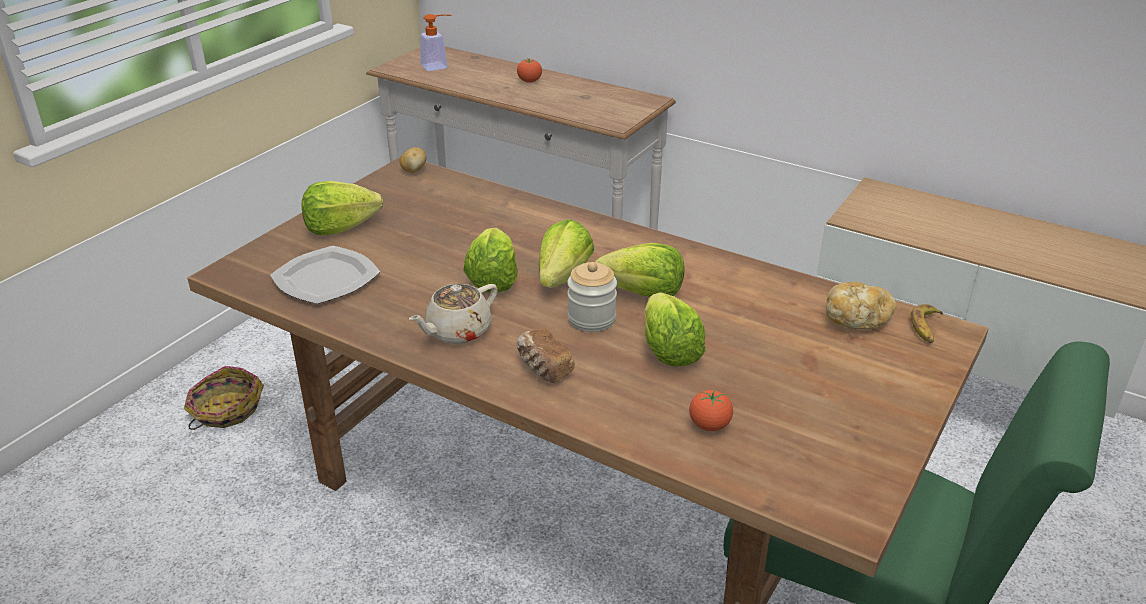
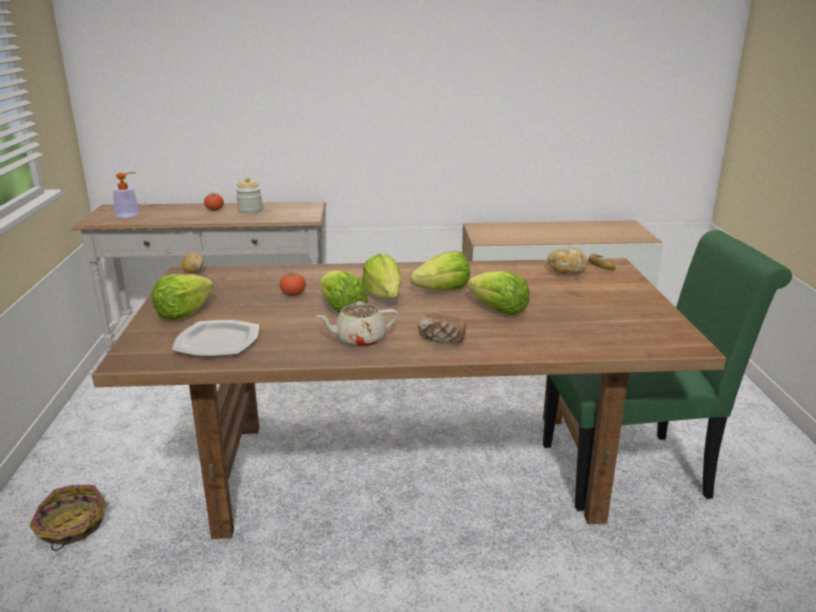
camera: 35 degrees left, 10 degrees down
(457, 331) = (359, 339): beige teapot -> beige teapot turned 60 degrees clockwise
(591, 319) = (432, 309): jar -> jar (250, 210)
(709, 425) = (570, 333): tomato -> tomato (293, 295)

